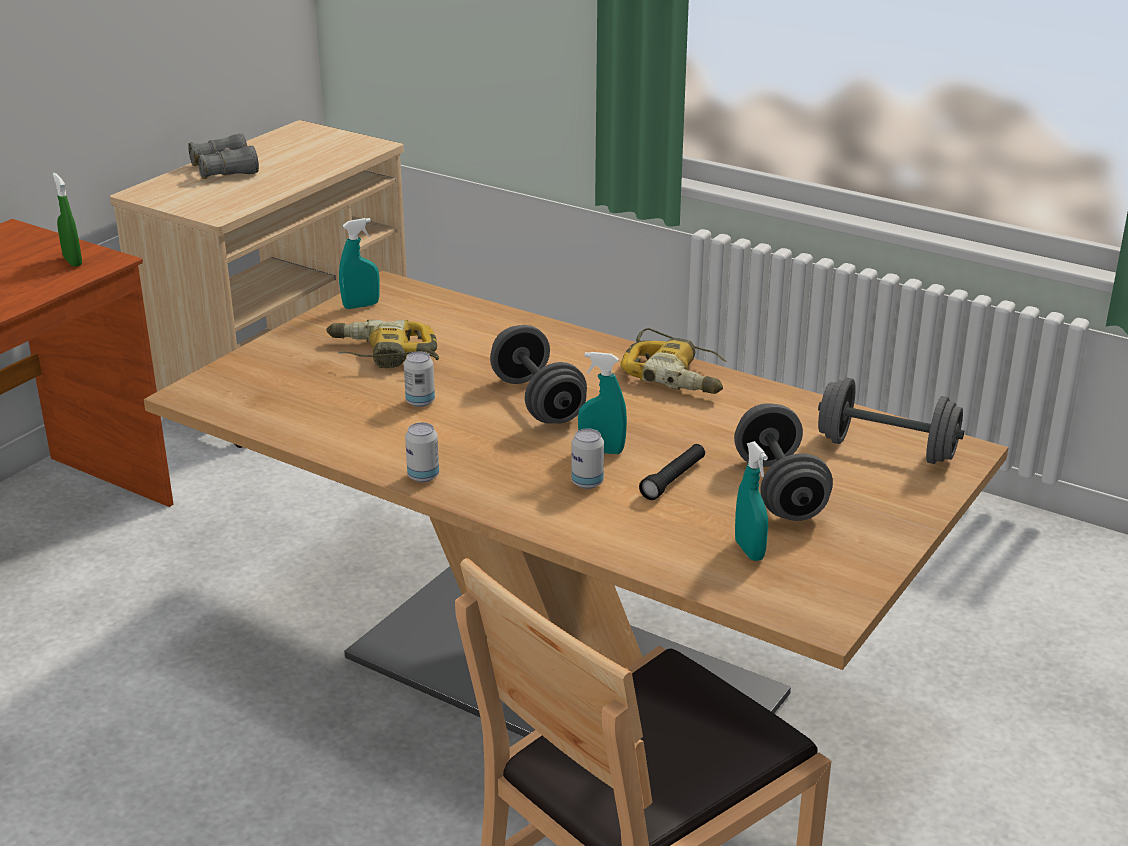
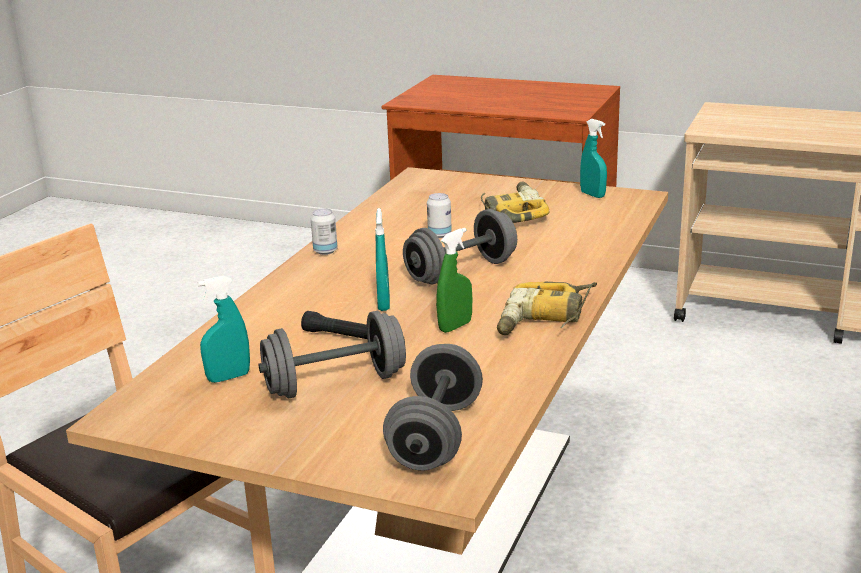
camera: 80 degrees right, 5 degrees down
(72, 261) = (564, 108): green spray bottle -> green spray bottle (455, 326)
(225, 169) = (797, 117): grey binoculars -> none
(587, 483) = (329, 304): can -> none

